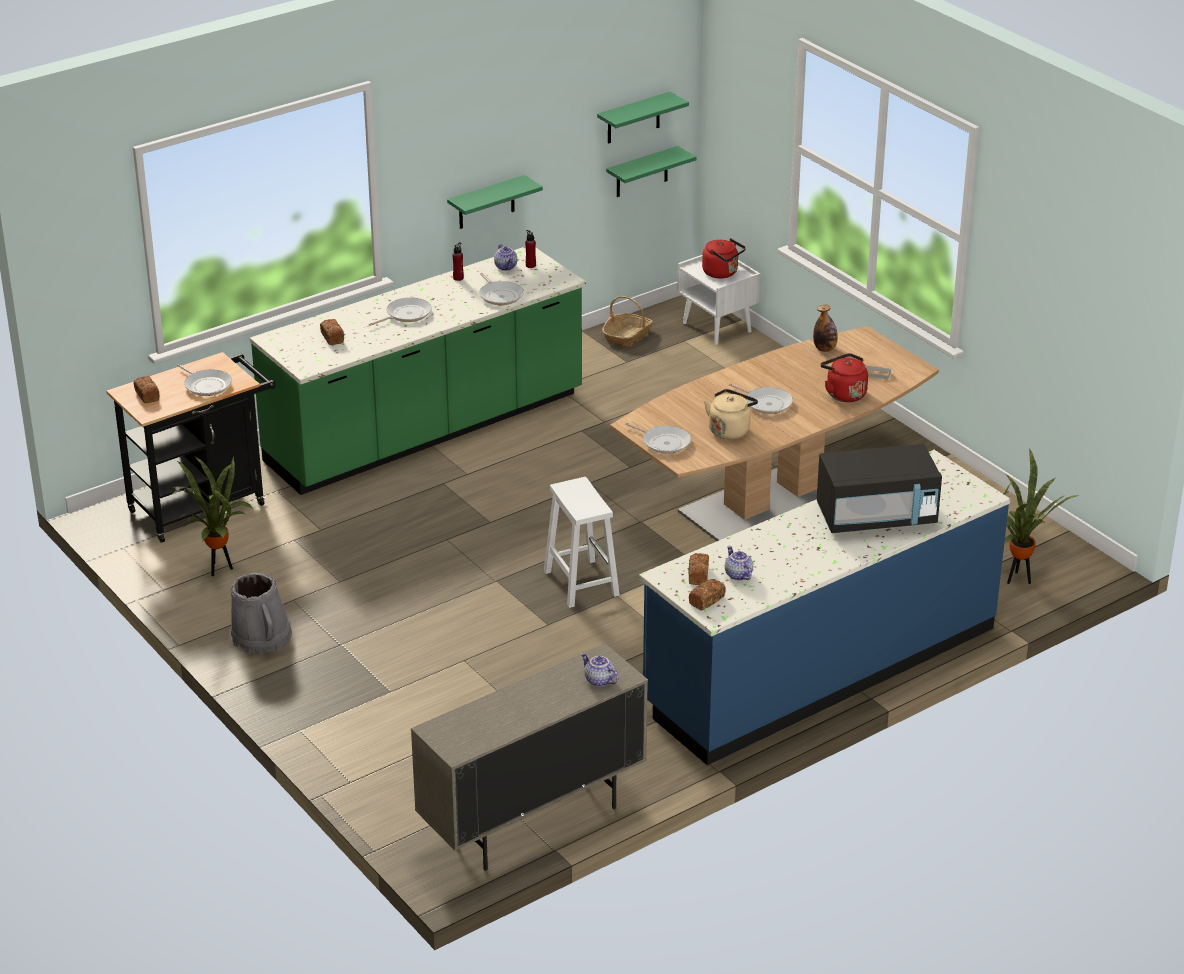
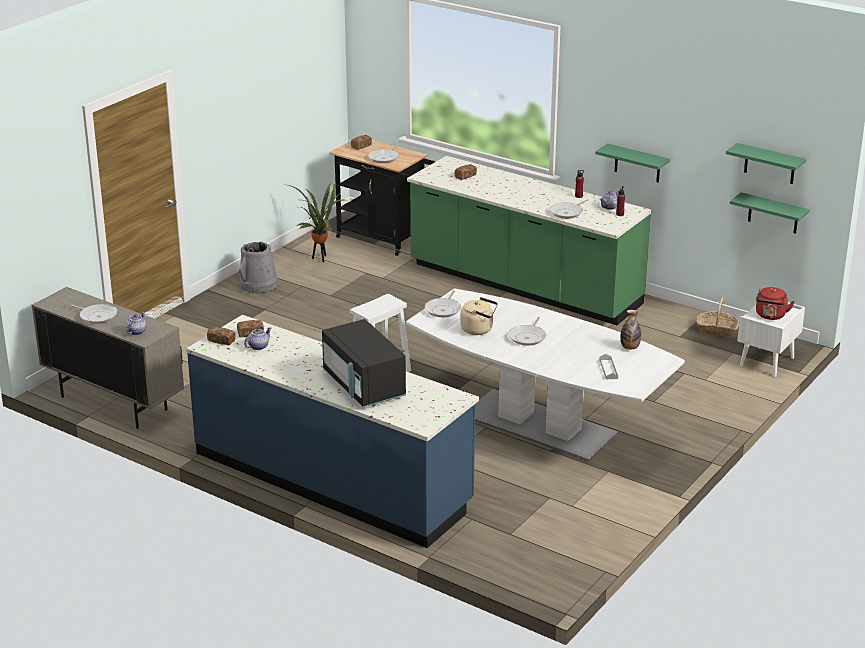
camera: 70 degrees right, 5 degrees down
(406, 314) = (514, 190): frying pan -> frying pan (97, 316)
(773, 498) = (539, 425): brown dining table -> white dining table
(844, 393) = (567, 364): red kettle -> none
(1018, 579) = (505, 551): potted plant -> none

